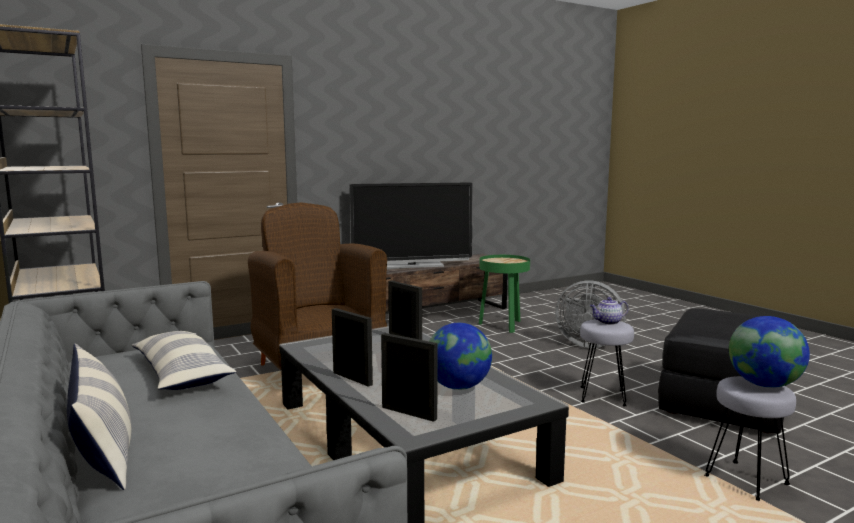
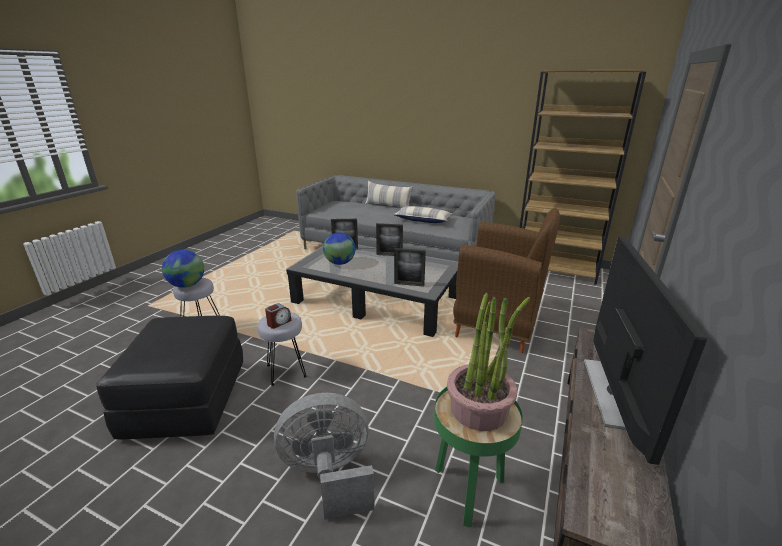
camera: 145 degrees right, 15 degrees up
(411, 266) = (611, 393): television -> television turned 150 degrees clockwise
(501, 261) = (479, 409): none -> potted plant
(608, 322) = (279, 322): teapot -> alarm clock

